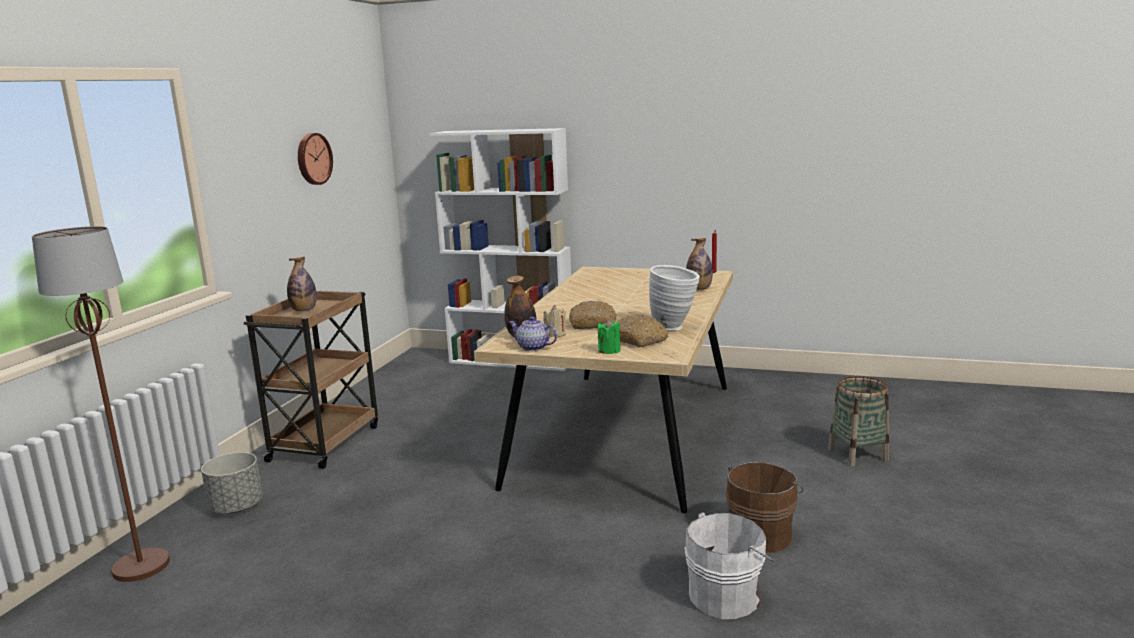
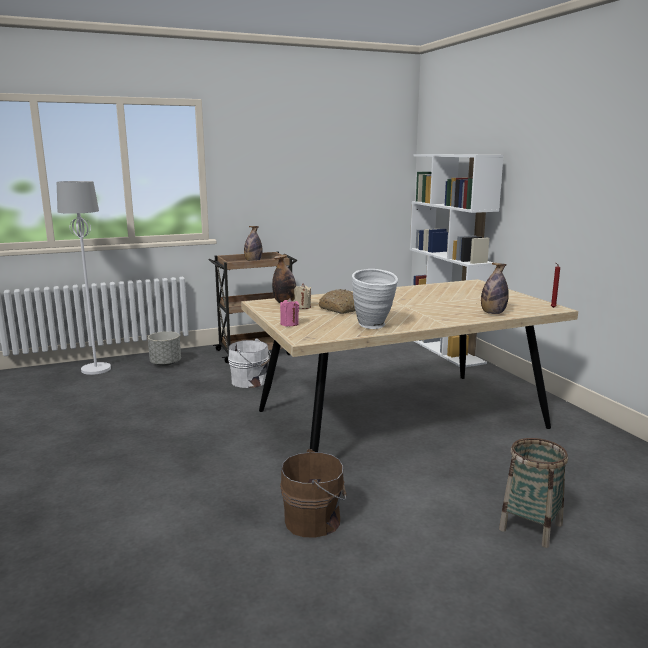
camera: 50 degrees right, 0 degrees up
(142, 566) = (96, 369): brown floor lamp -> white floor lamp
(313, 159) = (318, 165): wall clock -> none
(533, 347) = (267, 309): teapot -> none
(609, 351) = (289, 324): green candle -> pink candle
(639, 340) = (326, 325): bread -> none
(727, 596) = (209, 532): white bucket -> white bucket (250, 381)

